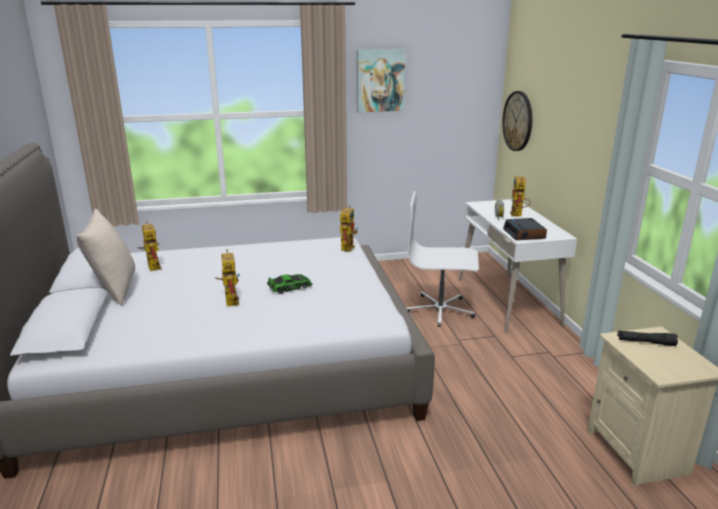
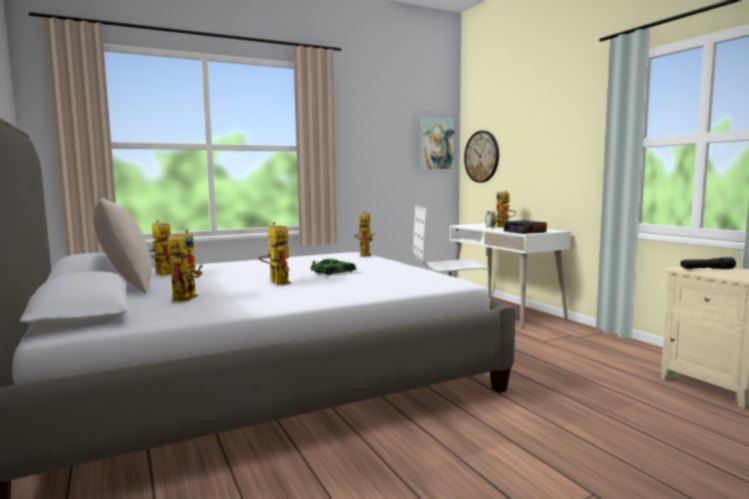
camera: 15 degrees left, 15 degrees down
(146, 317) = (185, 297): none -> toy robot
(380, 80) = (361, 122): picture -> picture (435, 143)

